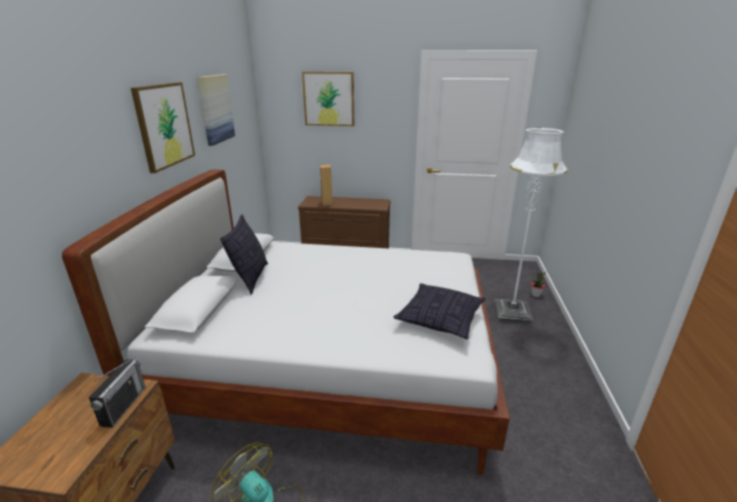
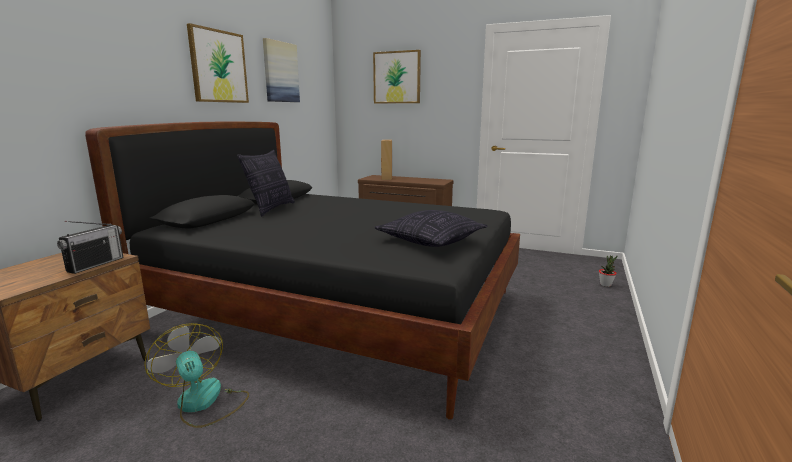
camera: 15 degrees right, 10 degrees down
(330, 365) = (338, 311): white bed -> black bed
(512, 313) = (566, 296): white floor lamp -> none

